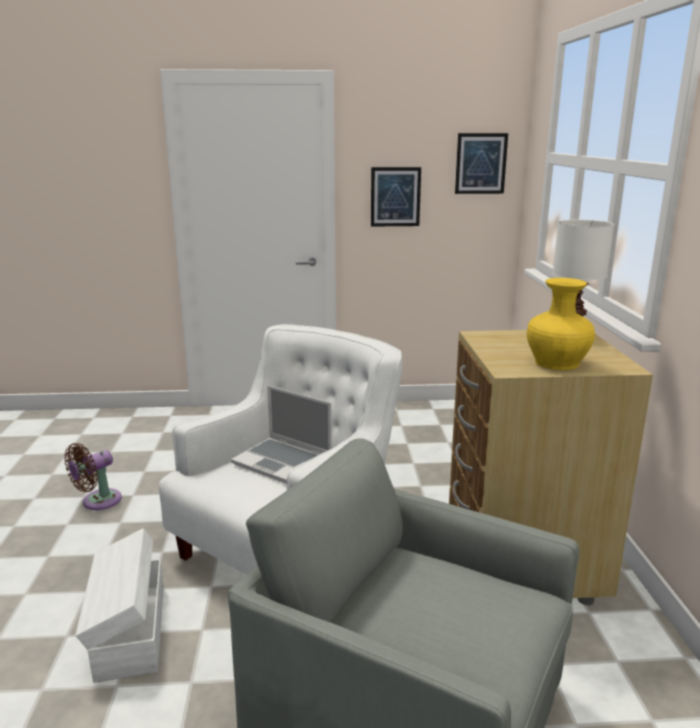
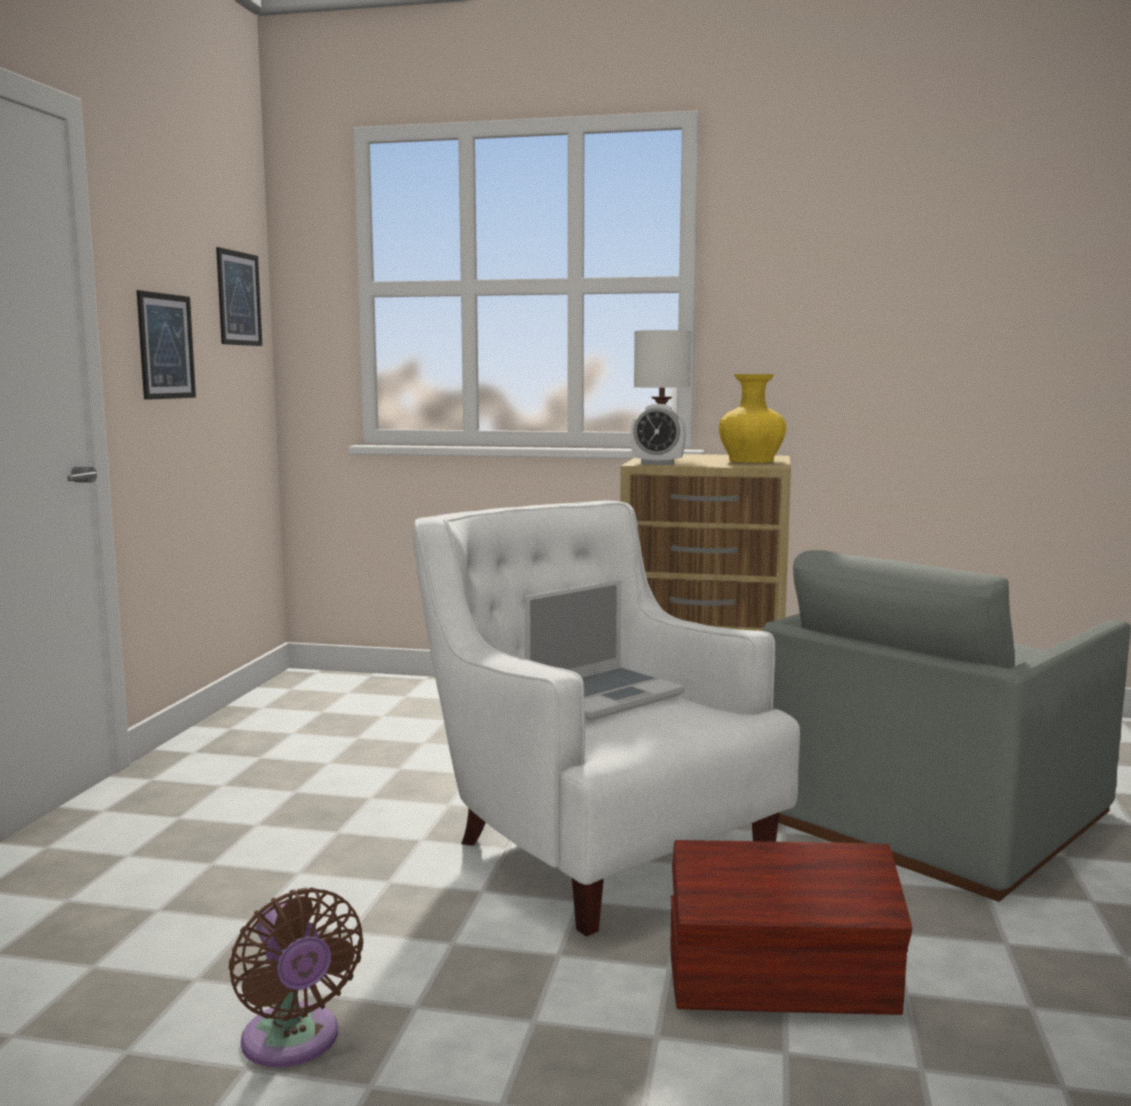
camera: 75 degrees left, 10 degrees down
(129, 632) = (783, 985): white storage box -> brown storage box
(481, 338) = (657, 464): none -> alarm clock

